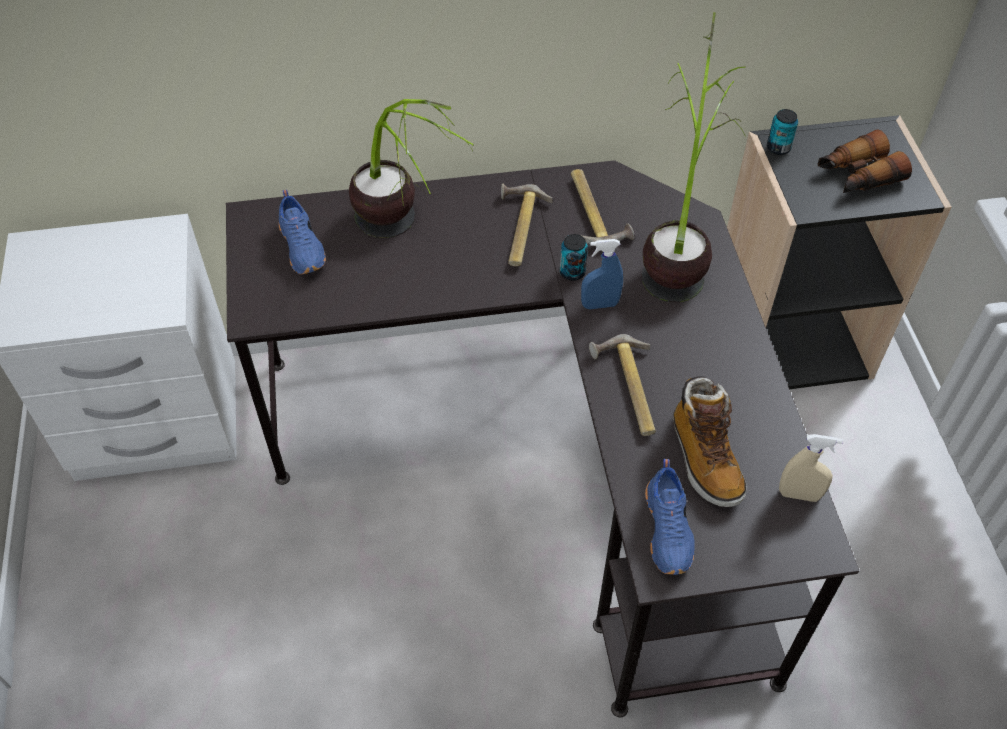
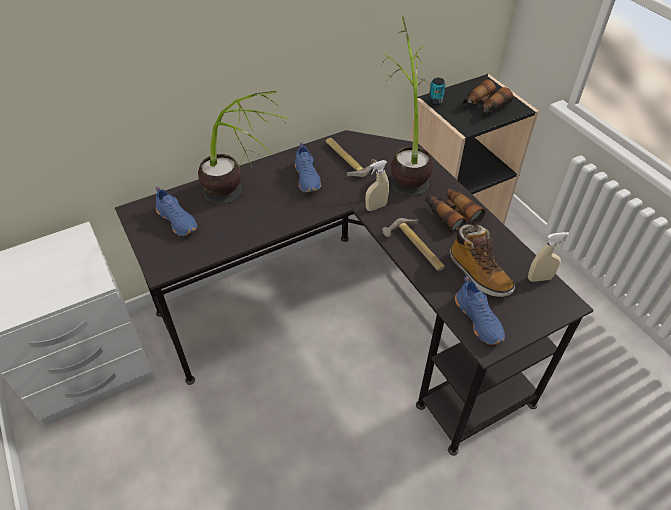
camera: 20 degrees left, 5 degrees down
(518, 228) = (308, 178): hammer -> blue shoe
(572, 272) = (351, 194): can -> none
(600, 304) = (376, 207): blue spray bottle -> beige spray bottle
(711, 348) = (450, 214): none -> binoculars

